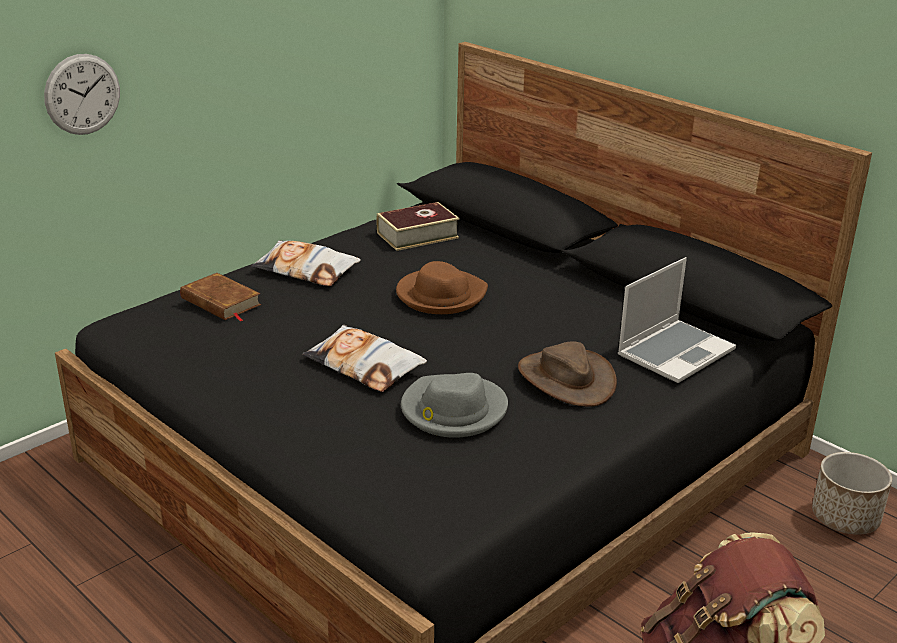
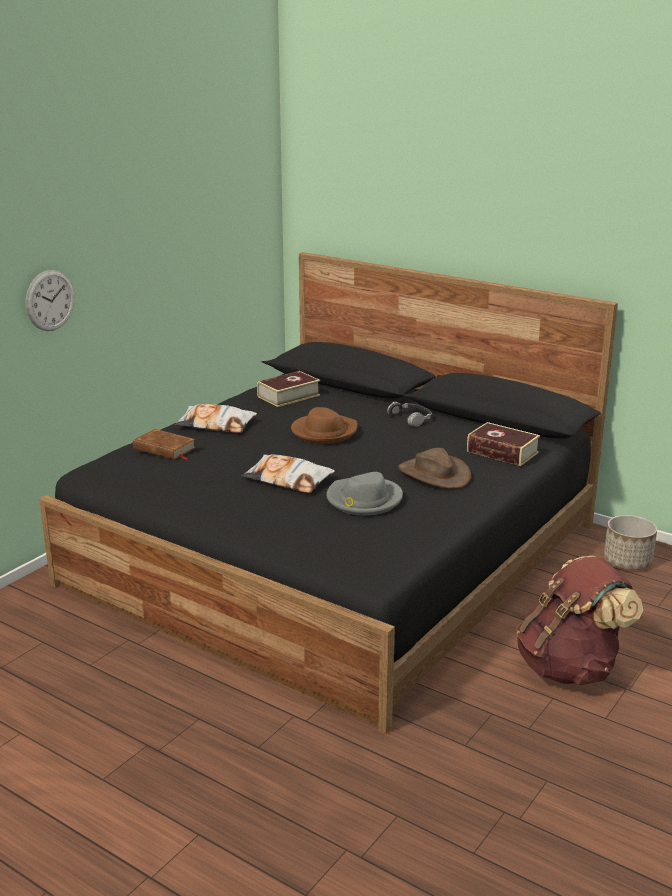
camera: 10 degrees left, 5 degrees down
(567, 285) = (411, 418): none -> headphones
(675, 352) = (502, 452): laptop -> book

